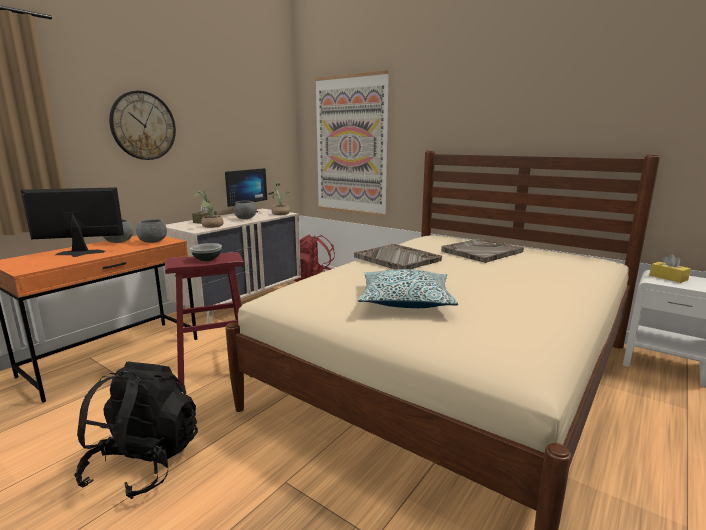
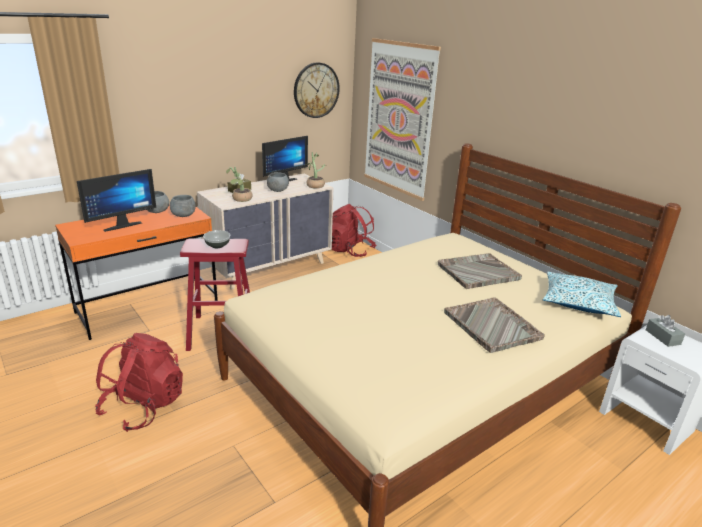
camera: 15 degrees right, 10 degrees up
(78, 254) = (121, 225): monitor -> monitor turned 135 degrees clockwise
(143, 126) = (187, 100): wall clock -> wall clock (316, 90)
(144, 463) = (144, 406): black backpack -> red backpack
(397, 259) = (386, 269): grey tray -> grey tray (492, 326)
(406, 300) = (351, 325): pillow -> pillow (578, 302)
(668, 277) = (662, 337): yellow tissue box -> grey tissue box

